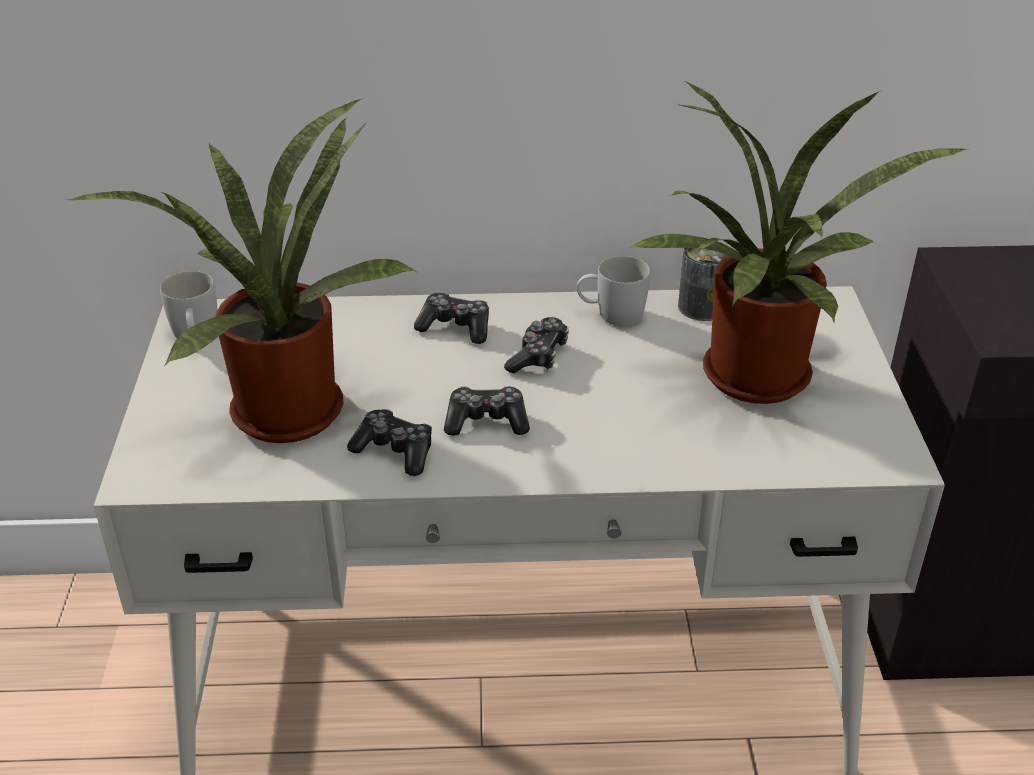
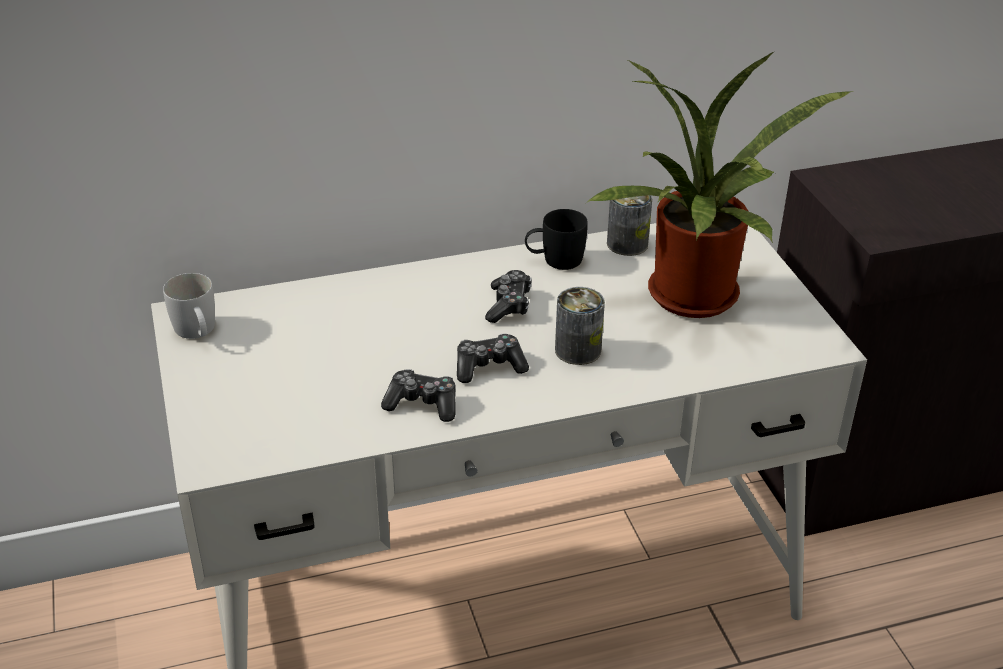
camera: 15 degrees left, 0 degrees up
(286, 405) = (309, 380): potted plant -> none
(456, 327) = (427, 290): game controller -> none
(595, 418) = (578, 350): none -> can
(611, 314) = (554, 260): white mug -> black mug

